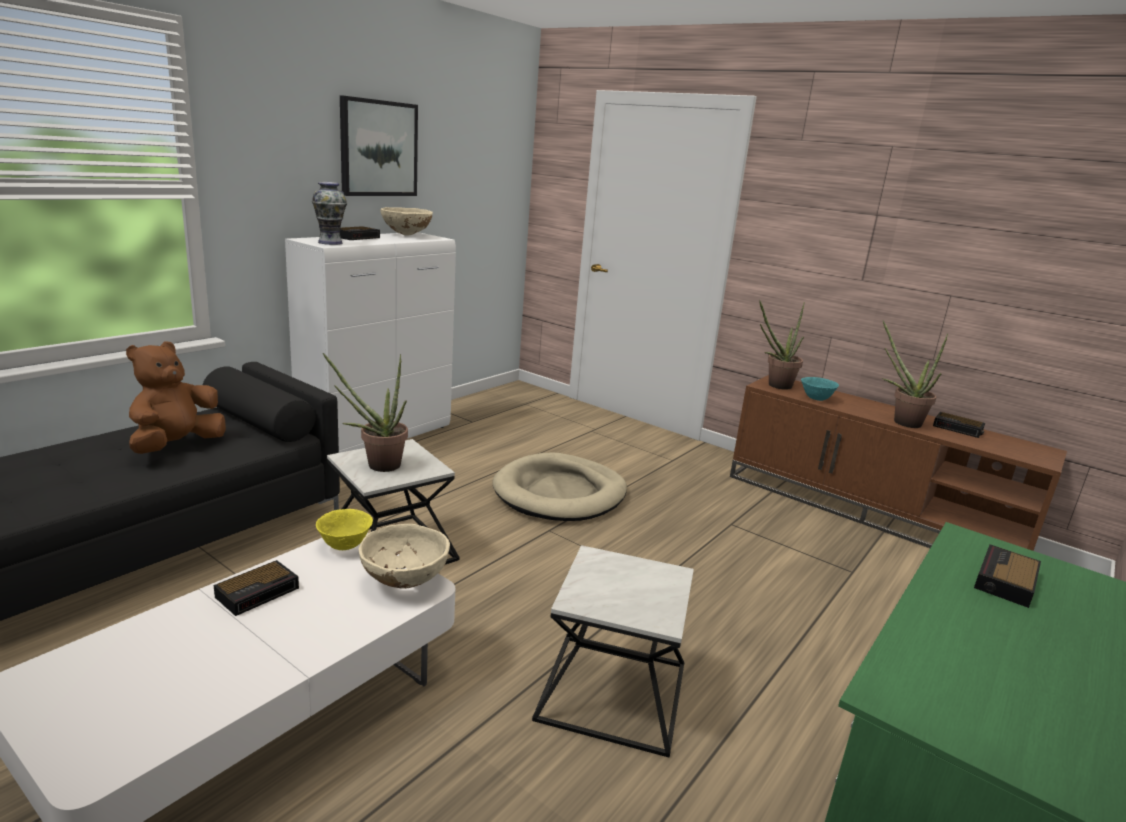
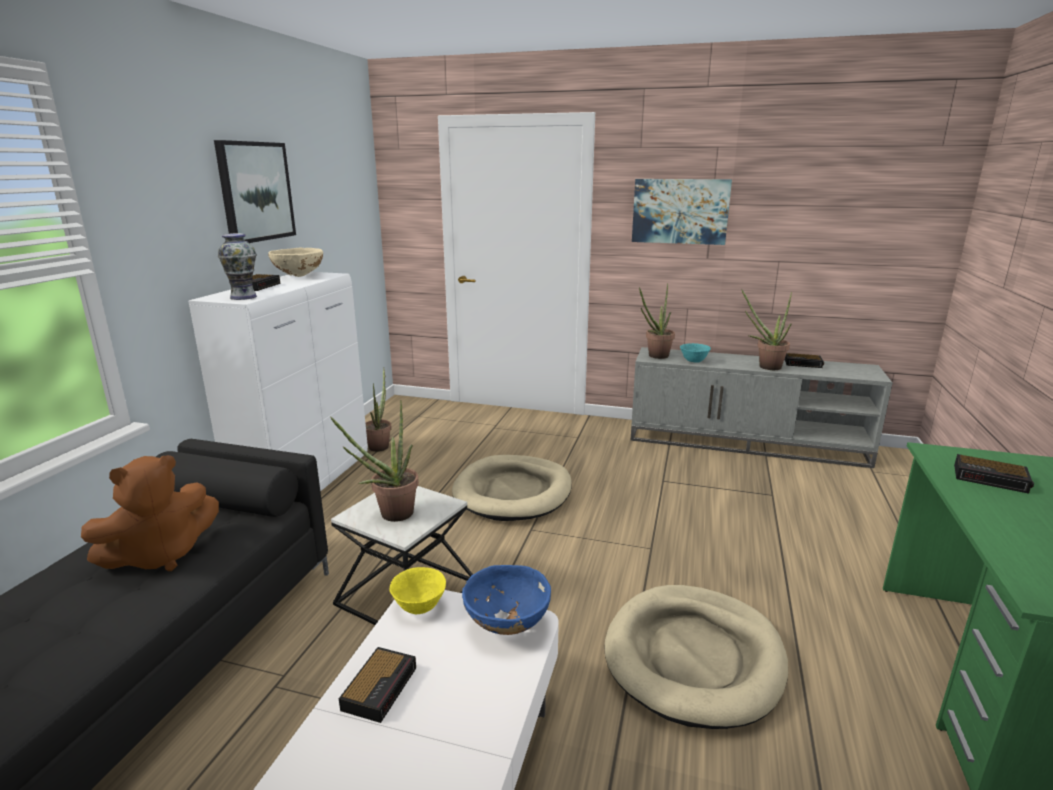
camera: 20 degrees left, 0 degrees up
(176, 446) = (161, 555): brown plush toy -> brown plush toy turned 135 degrees counterclockwise
(404, 581) = (507, 624): beige bowl -> blue bowl
(468, 421) = (380, 445): none -> potted plant
(613, 691) = (694, 657): side table -> beige dog bed
(836, 219) = (680, 211): none -> picture
(871, 512) = (746, 442): brown tv stand -> grey tv stand
(1005, 582) = (991, 479): alarm clock -> alarm clock turned 75 degrees counterclockwise

